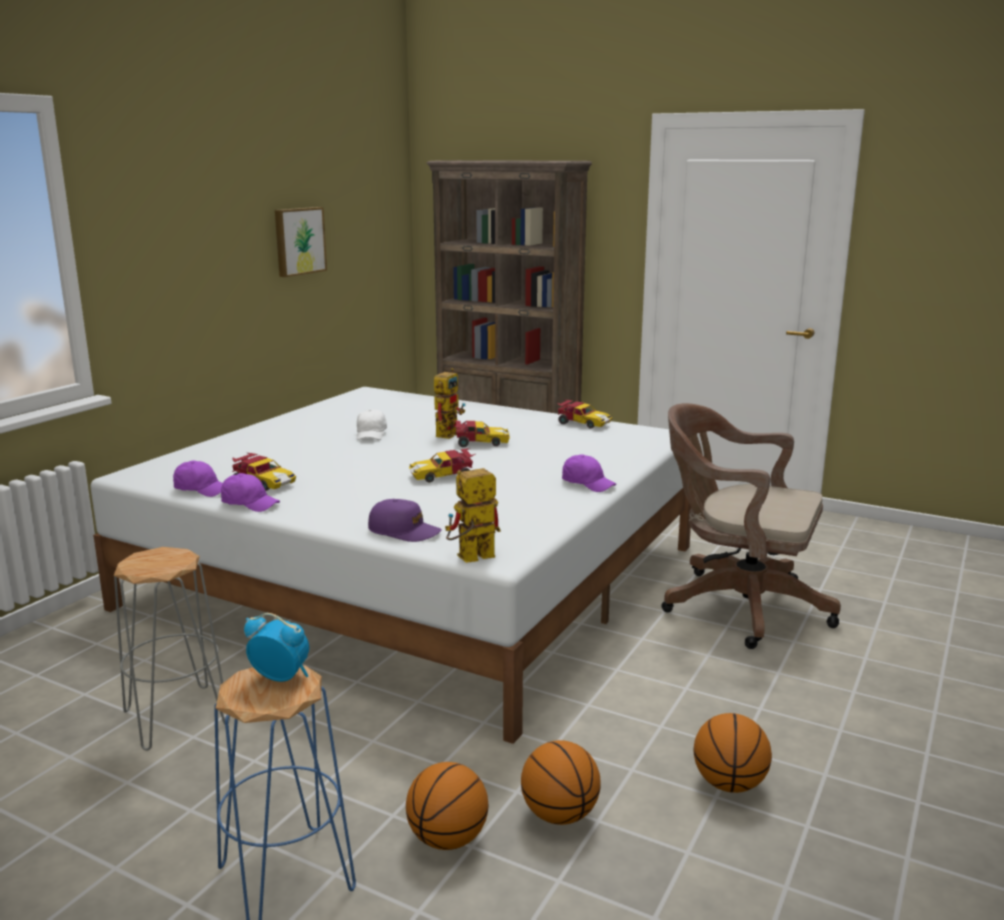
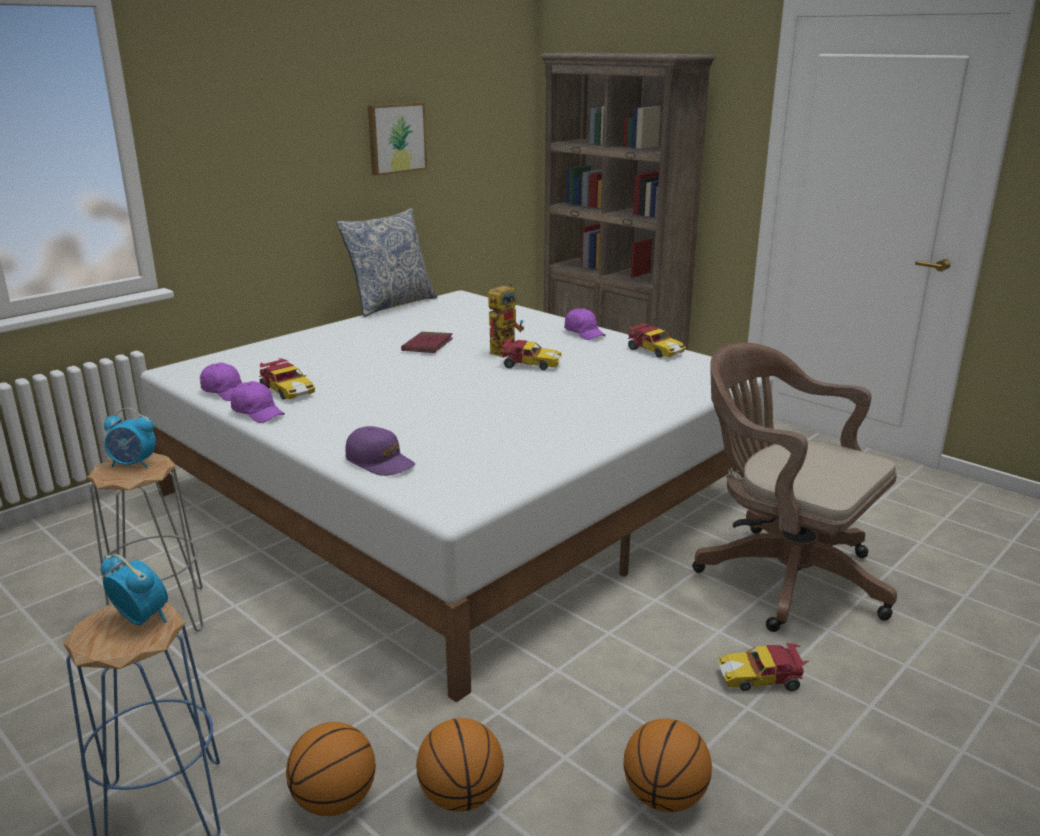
camera: 15 degrees right, 5 degrees up
(158, 558) = (134, 464): none -> alarm clock
(306, 403) = (391, 304): none -> pillow
(371, 435) = (427, 345): white cap -> red book
(443, 476) = (464, 400): toy car -> toy car (761, 678)
(470, 559) = (422, 504): toy robot -> none
(588, 484) = (609, 425): purple cap -> purple cap (584, 333)

